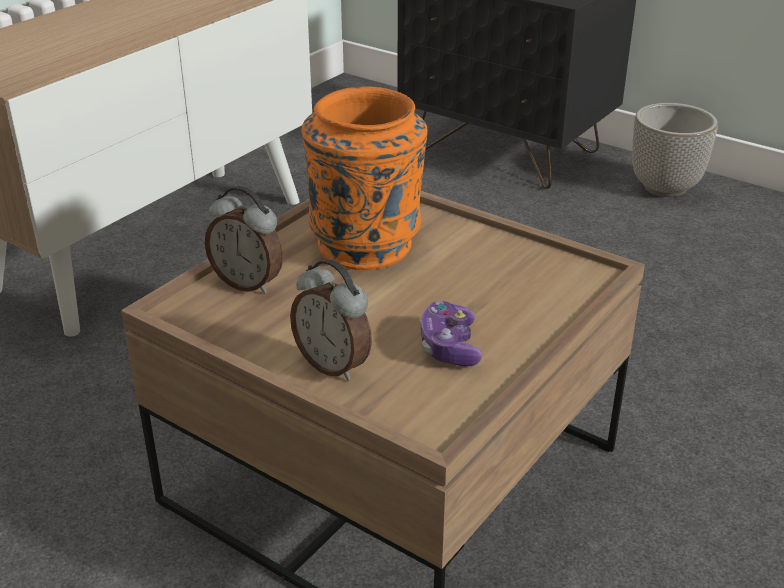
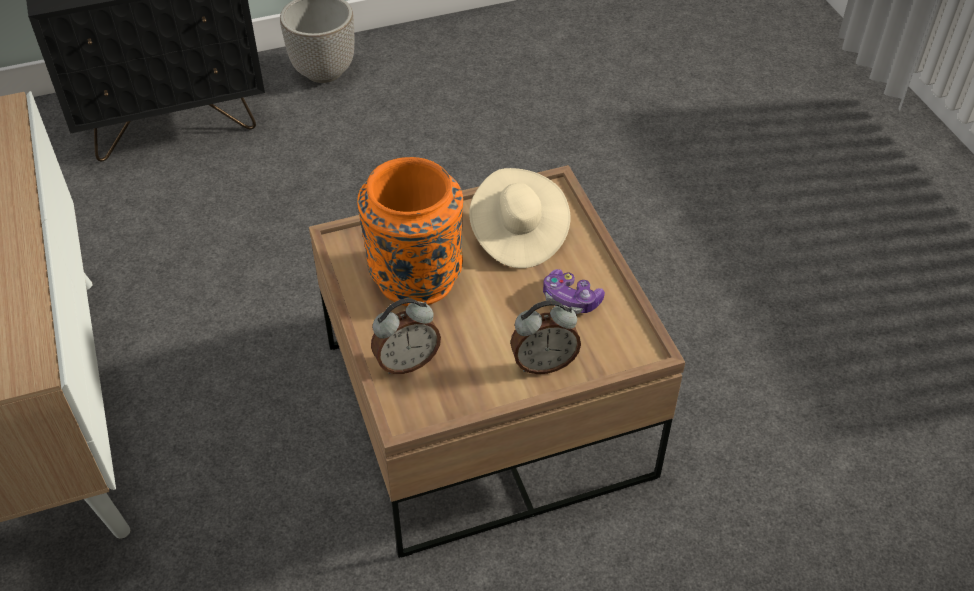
camera: 55 degrees left, 15 degrees up
(499, 277) = (517, 235): none -> beige hat

